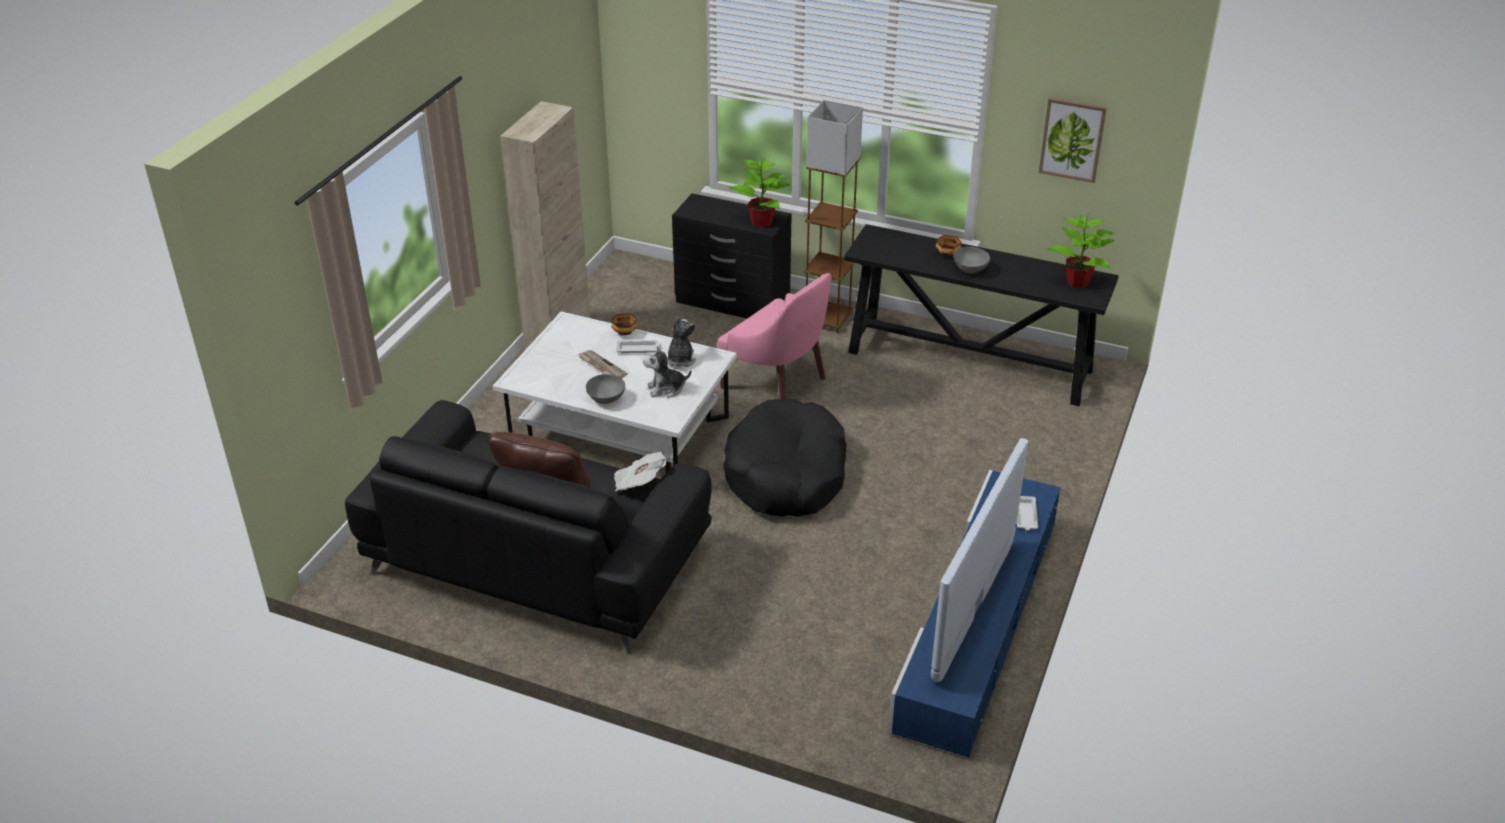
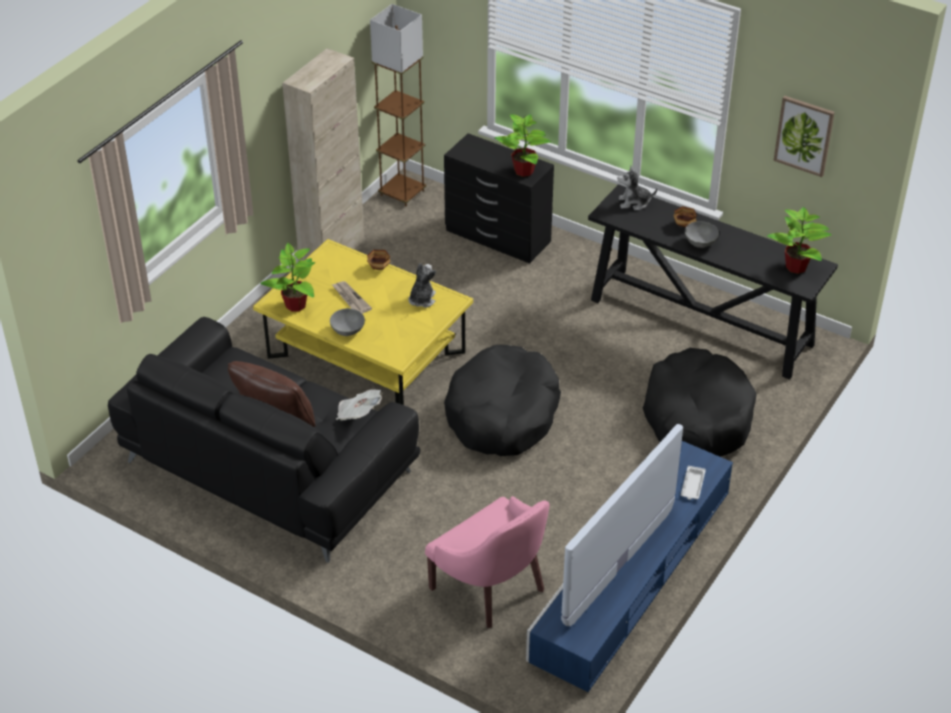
camera: 10 degrees right, 5 degrees up
(541, 380) = (295, 305): none -> potted plant
(620, 431) = (366, 355): white coffee table -> yellow coffee table
(639, 349) = (387, 284): white tray -> none
(666, 389) = (402, 327): plush toy -> plush toy (634, 202)
(778, 381) = (519, 321): pink armchair -> pink armchair (492, 587)
(827, 319) = (581, 264): brown floor lamp -> brown floor lamp (402, 193)
(995, 453) = (697, 417): none -> black dog bed

